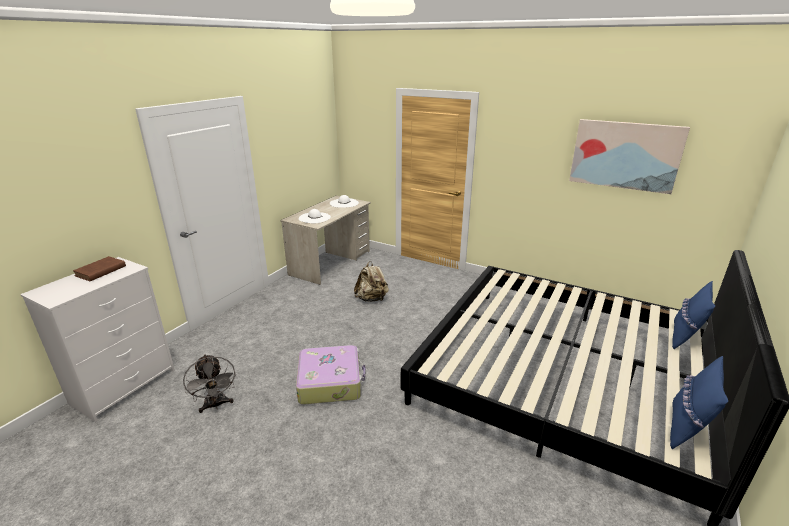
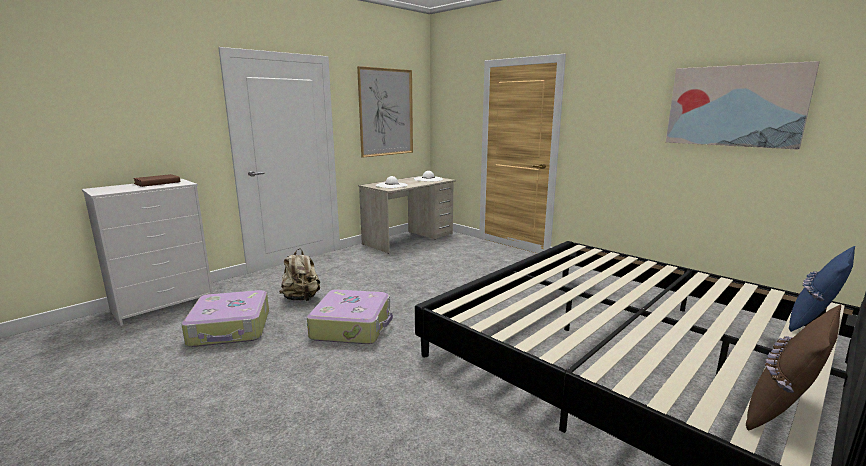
camera: 15 degrees right, 10 degrees down
(216, 405) = (231, 328): grey fan -> suitcase
(299, 142) = (386, 112): none -> picture
(372, 299) = (434, 268): beige backpack -> beige backpack (301, 298)
(686, 428) = (782, 412): blue pillow -> brown pillow

